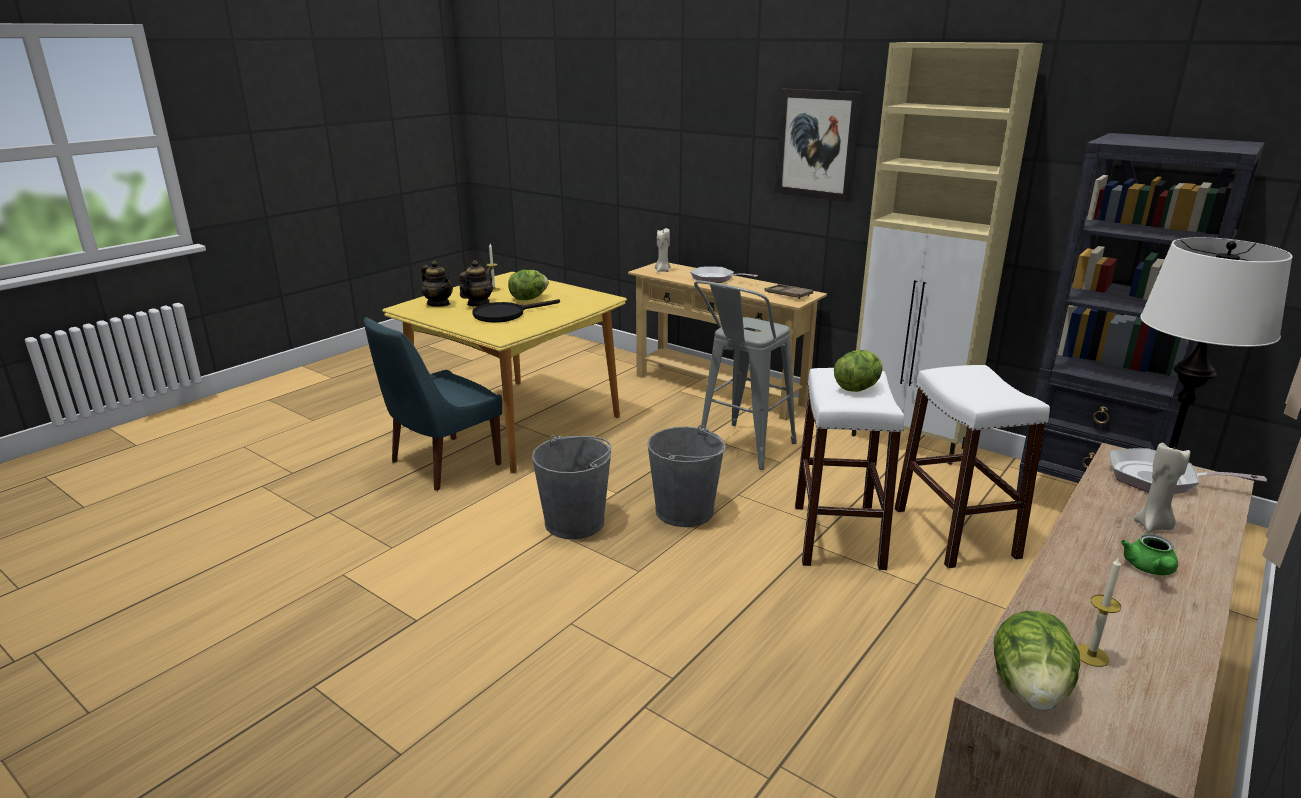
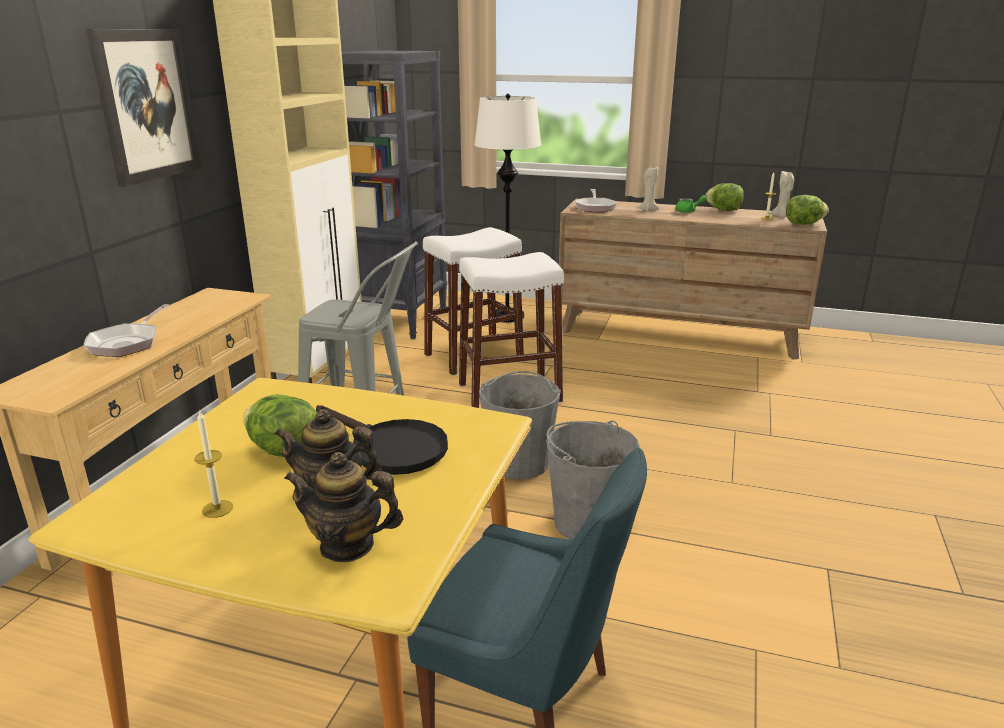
camera: 110 degrees left, 0 degrees up
(438, 304) = (347, 545): teapot -> teapot turned 105 degrees counterclockwise
(662, 270) = (57, 384): beige candle -> beige candle (781, 216)
(788, 295) = (217, 301): brown tray -> none
(857, 388) = (508, 262): lettuce -> lettuce (724, 210)

